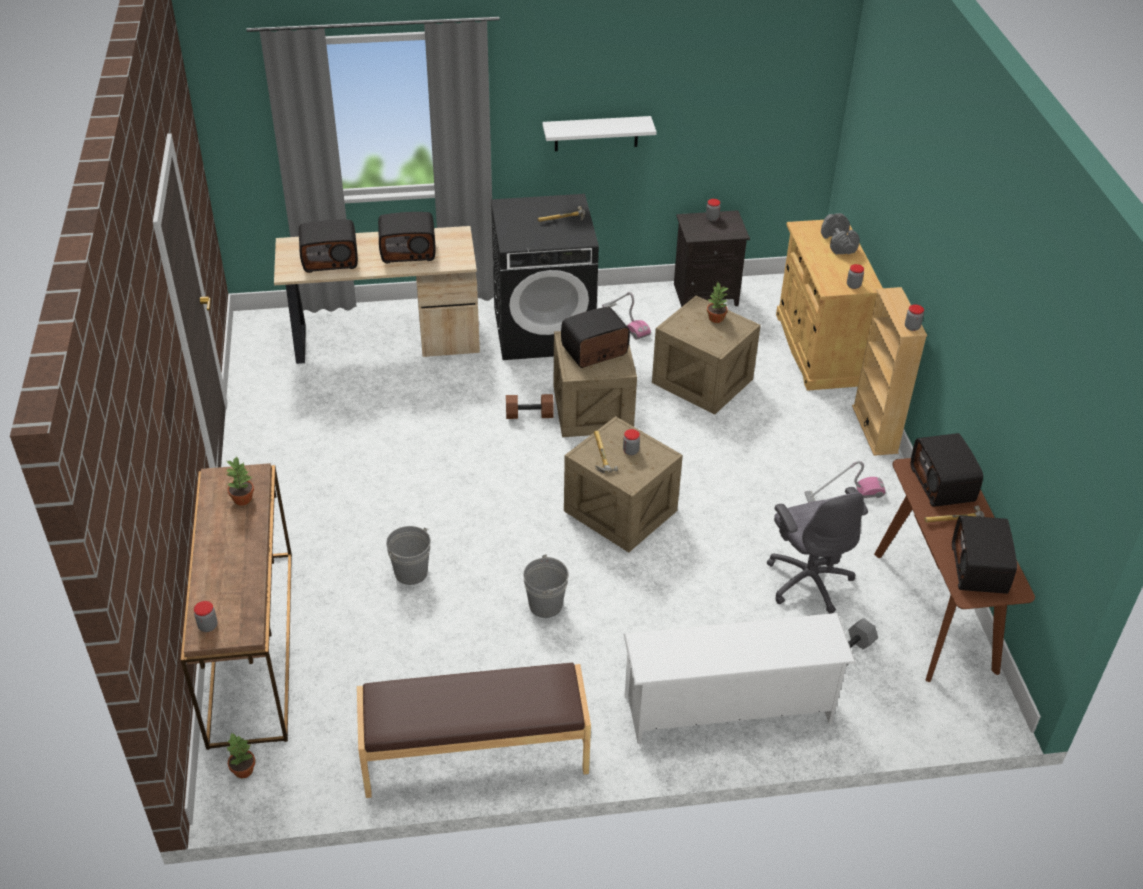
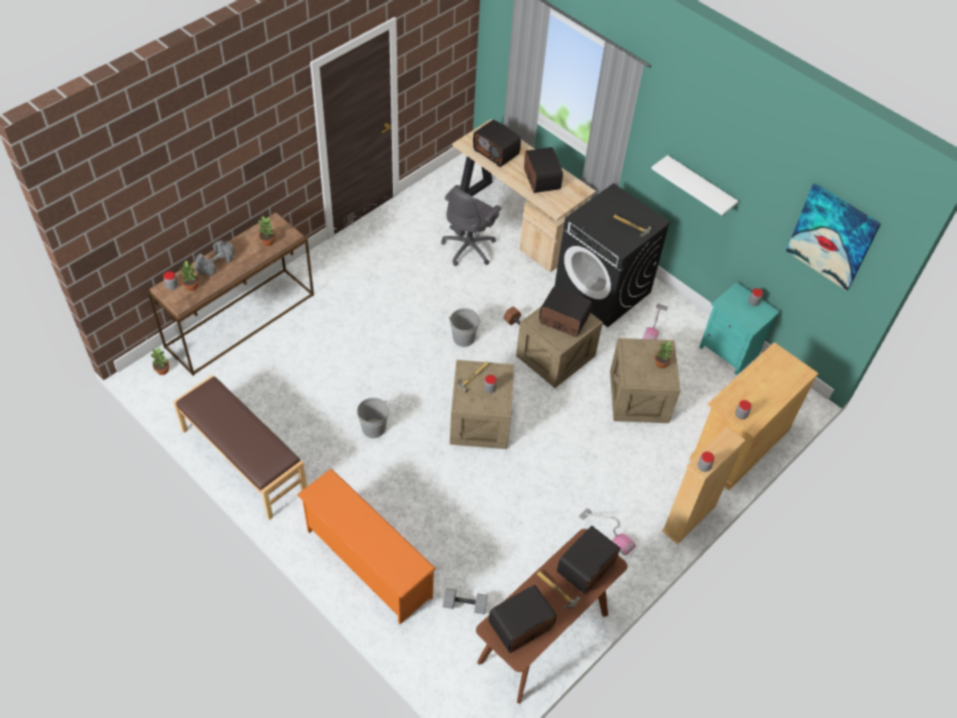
camera: 50 degrees right, 10 degrees up
(231, 607) = (191, 287): none -> potted plant
(408, 251) = (540, 179): radio -> radio turned 150 degrees counterclockwise
(411, 572) = (345, 353): grey bucket -> grey bucket (463, 338)
(706, 294) = (730, 351): black nightstand -> turquoise nightstand
(728, 711) = (366, 564): white shoe rack -> orange shoe rack
(773, 80) = (832, 236): none -> picture
(808, 580) = (509, 551): grey office chair -> grey office chair (469, 248)
(838, 243) = (781, 382): grey dumbbell -> grey dumbbell (215, 263)

